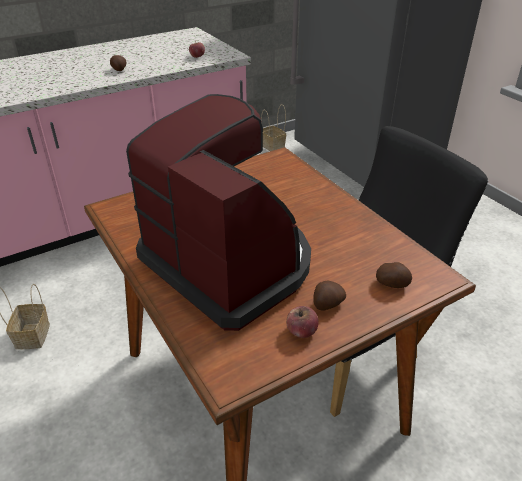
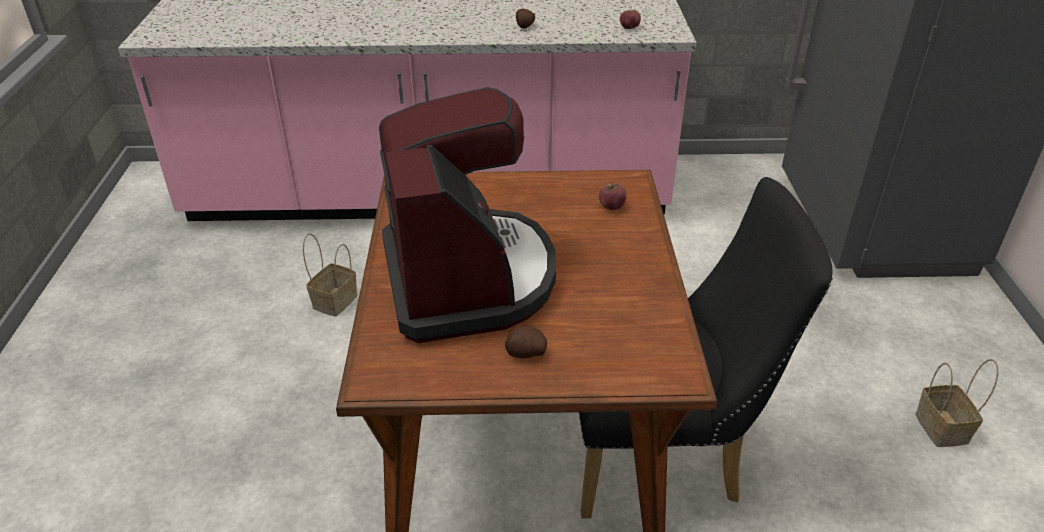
camera: 30 degrees right, 0 degrees up
(273, 146) = (751, 169): basket -> basket (943, 429)
(301, 332) = (475, 368): apple -> apple (611, 207)
(392, 284) = (616, 361): potato -> none

